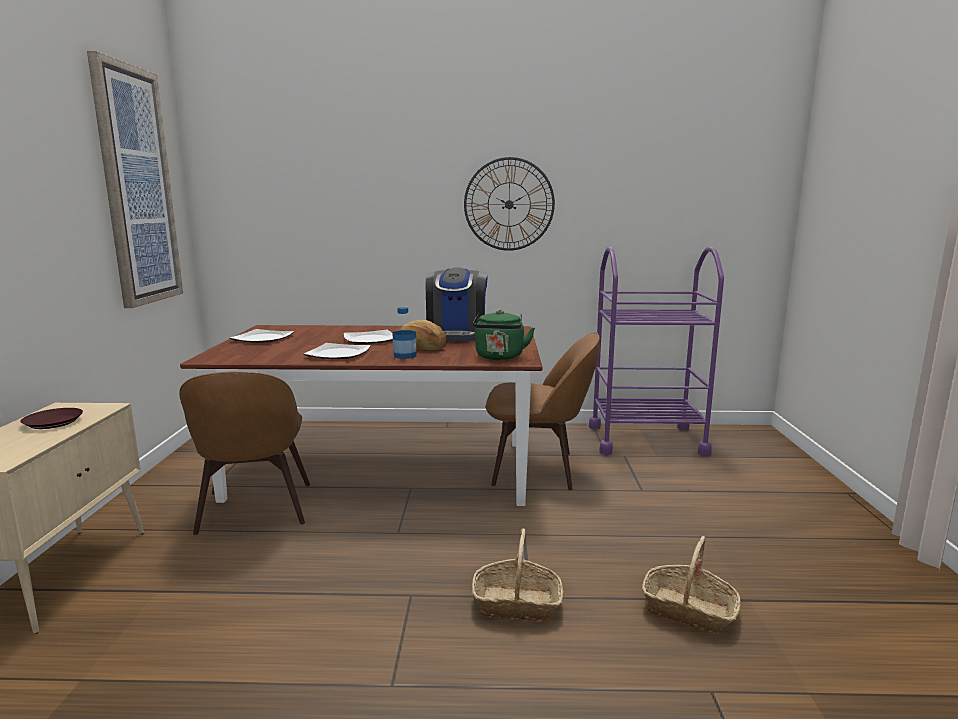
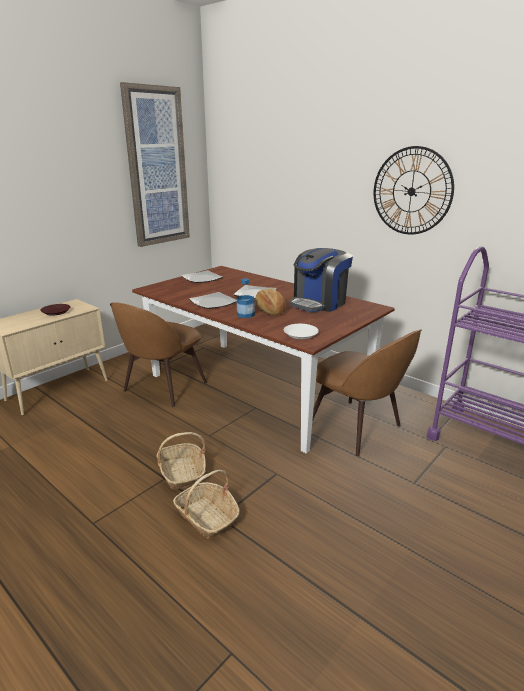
camera: 40 degrees right, 10 degrees up
(499, 357) = (300, 334): green kettle -> white plate
(689, 610) = (303, 592): basket -> basket (182, 472)

